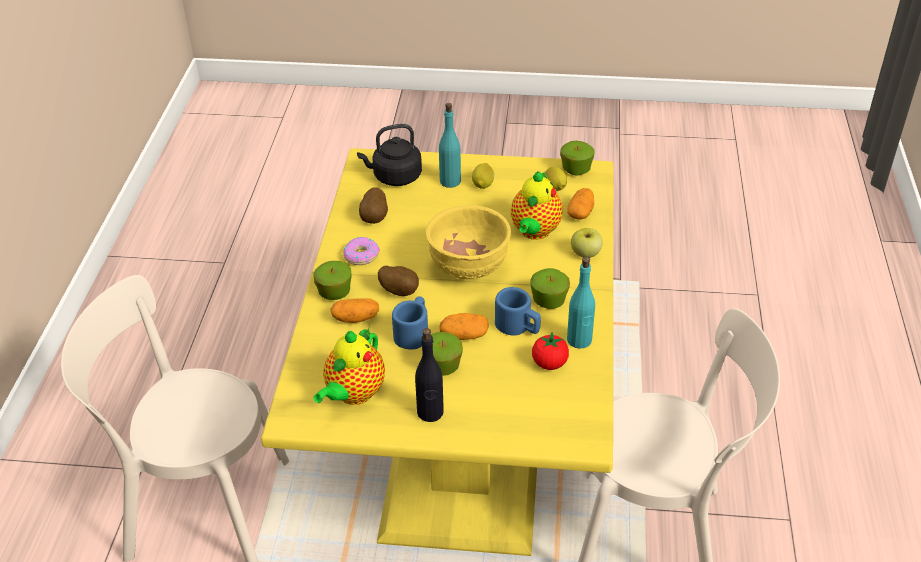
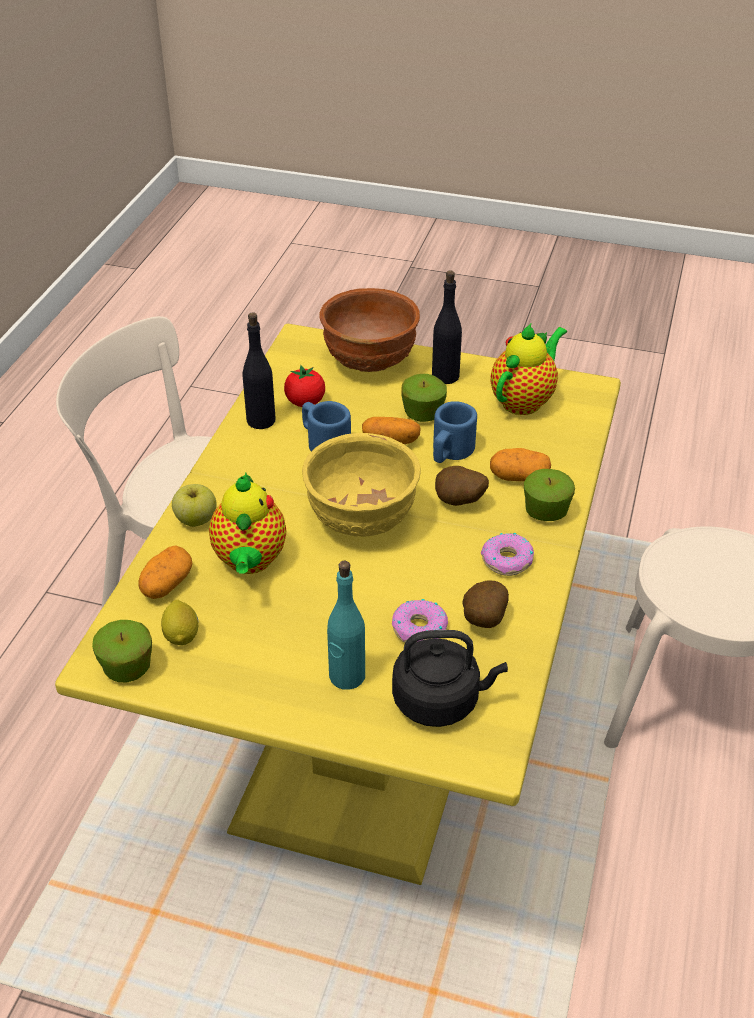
camera: 170 degrees left, 0 degrees up
(413, 209) = (419, 629): none -> donut
(483, 184) = (293, 661): lemon -> none
(505, 419) = (371, 362): none -> brown bowl
(534, 232) = (249, 562): teapot -> teapot turned 150 degrees clockwise
(549, 301) = (275, 466): apple -> none
(579, 340) = (261, 420): turquoise bottle -> black bottle

